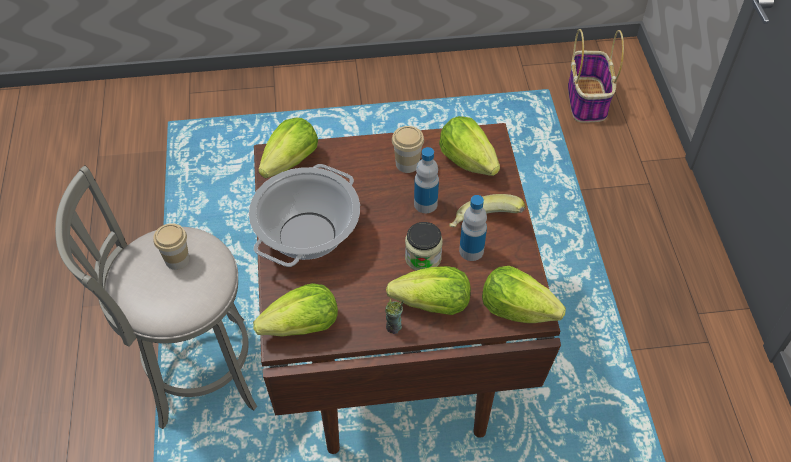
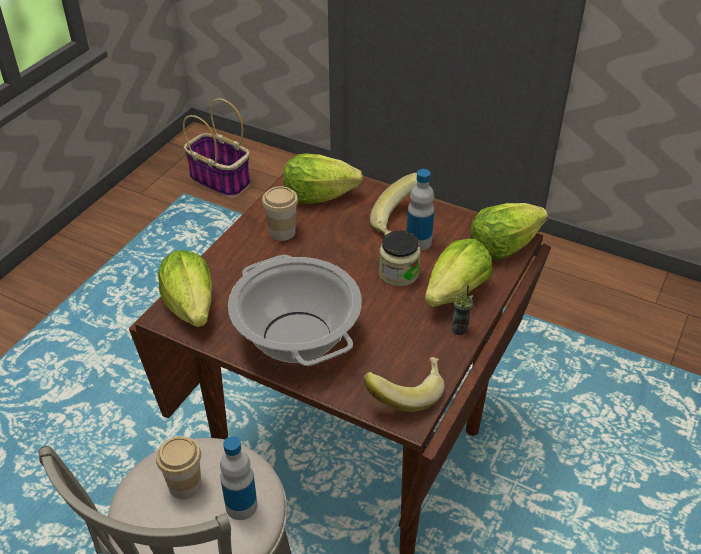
camera: 55 degrees left, 10 degrees down
(302, 327) = (405, 393): lettuce -> banana
(425, 204) = (340, 243): bottle -> bottle (241, 506)

